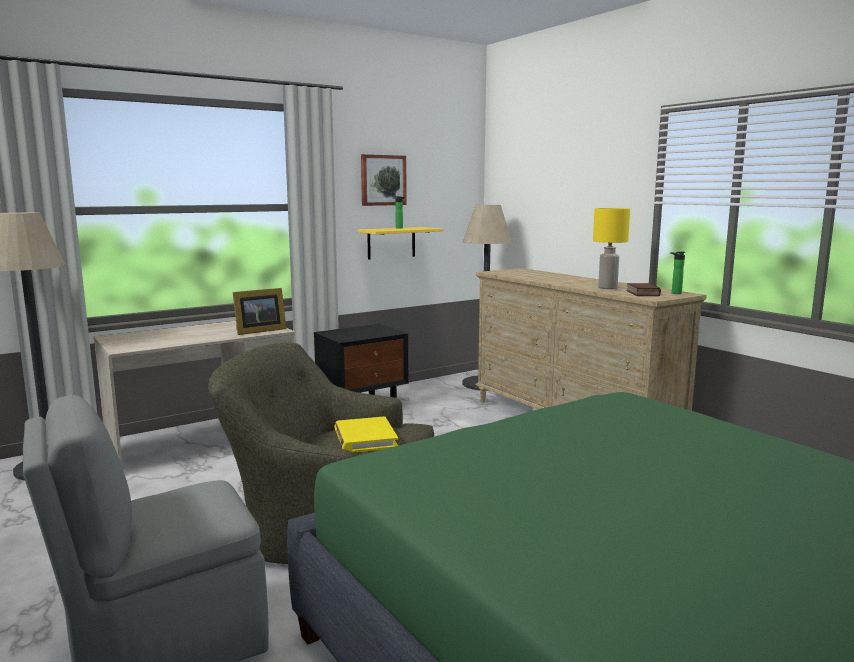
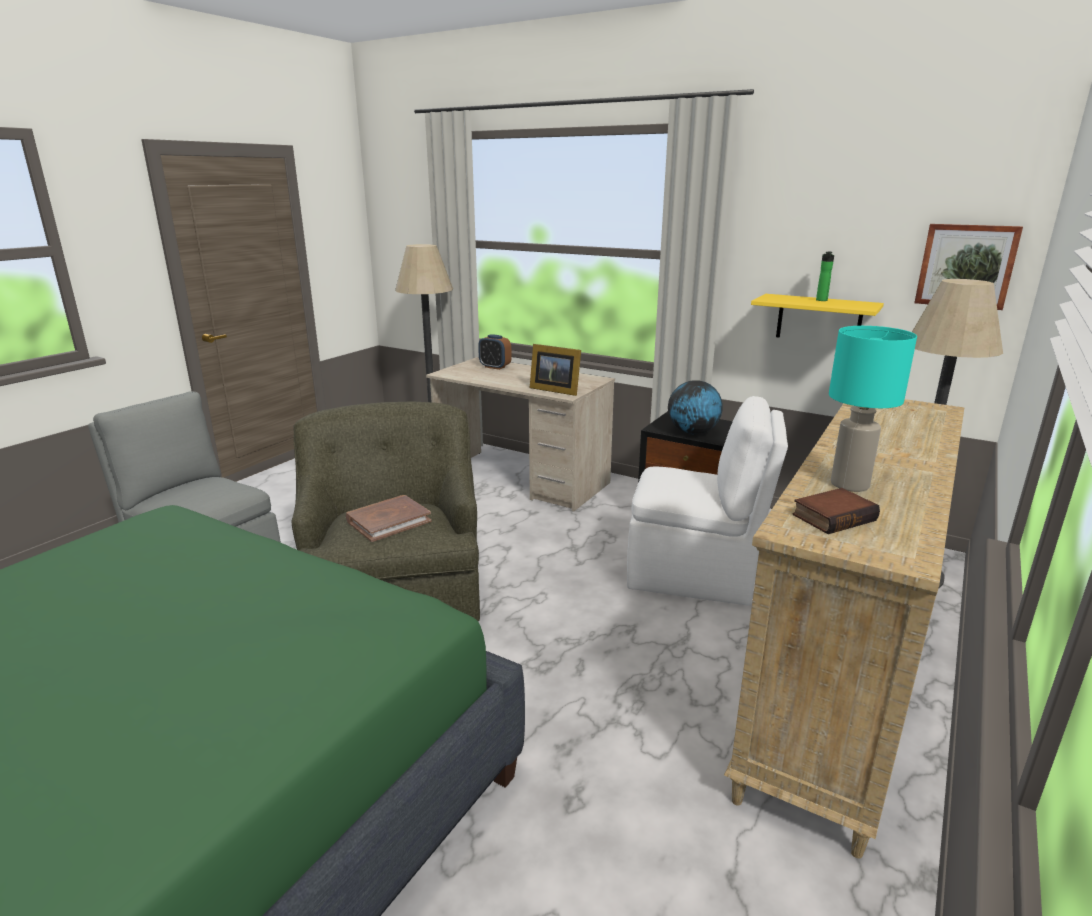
camera: 65 degrees right, 10 degrees up
(147, 335) = (495, 367): none -> alarm clock
(365, 438) = (388, 521): yellow book -> brown book
(366, 335) = (692, 433): none -> globe
(383, 180) = (818, 225): picture -> picture (966, 266)
(434, 425) = (695, 575): none -> white chair
(608, 288) = (850, 485): yellow table lamp -> turquoise table lamp
(674, 293) = (889, 547): bottle -> none

